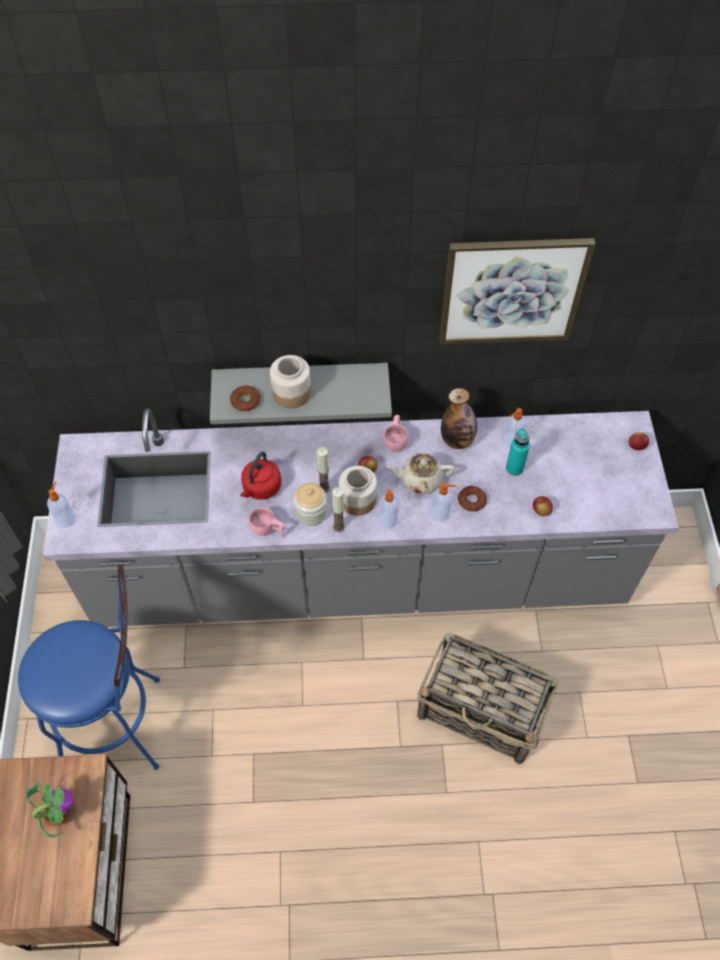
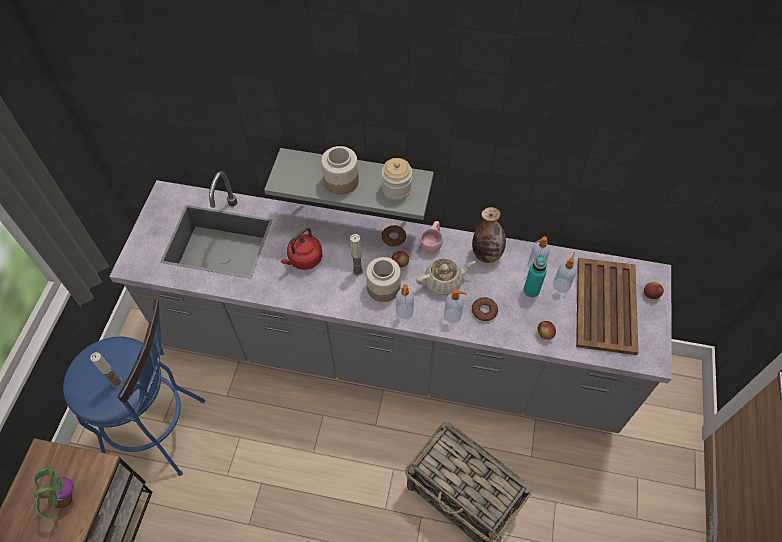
camera: 15 degrees right, 0 degrees up
(66, 518) = (137, 250): soap dispenser -> soap dispenser (561, 285)
(245, 401) = (299, 180): donut -> donut (394, 237)
(267, 530) = (298, 297): pink cup -> none
(311, 513) = (340, 290): jar -> jar (396, 189)
(339, 527) = (360, 308): candle -> candle (117, 382)
(420, 479) = (444, 282): beige teapot -> beige teapot turned 150 degrees clockwise
(512, 291) = (552, 124): picture -> none
(594, 468) = (605, 306): none -> brown tray

